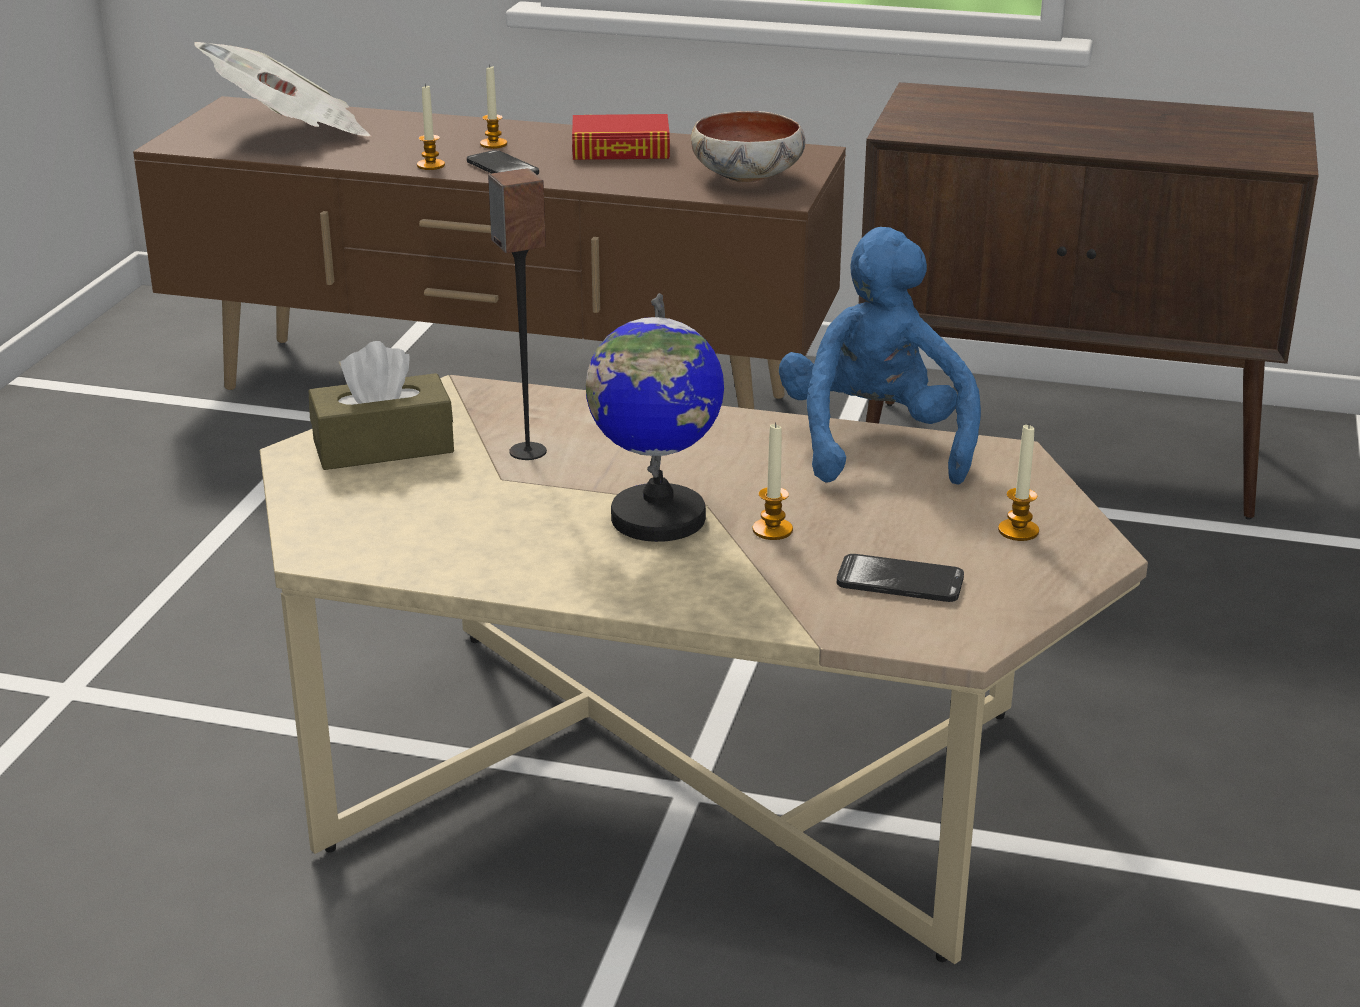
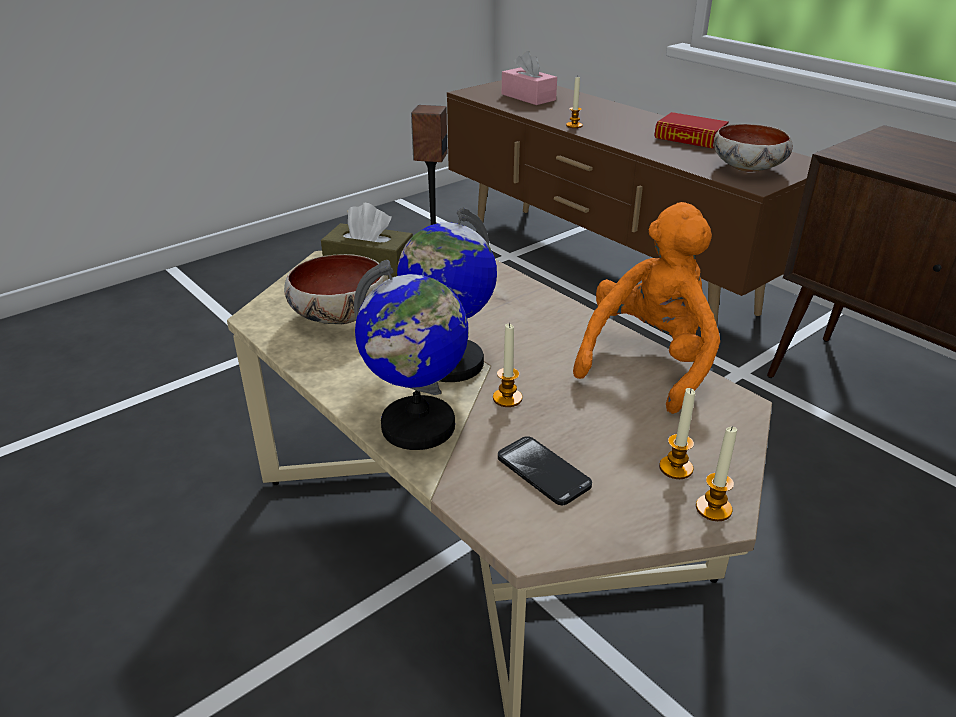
camera: 35 degrees right, 5 degrees up
(291, 133) = (528, 97): newspaper -> pink tissue box
(435, 516) = (339, 317): none -> bowl
(493, 144) = (622, 121): candle -> candle (713, 508)
(502, 168) = (610, 134): phone -> none
(713, 591) = (418, 427): none -> globe
(875, 443) = (648, 361): blue plush toy -> orange plush toy

